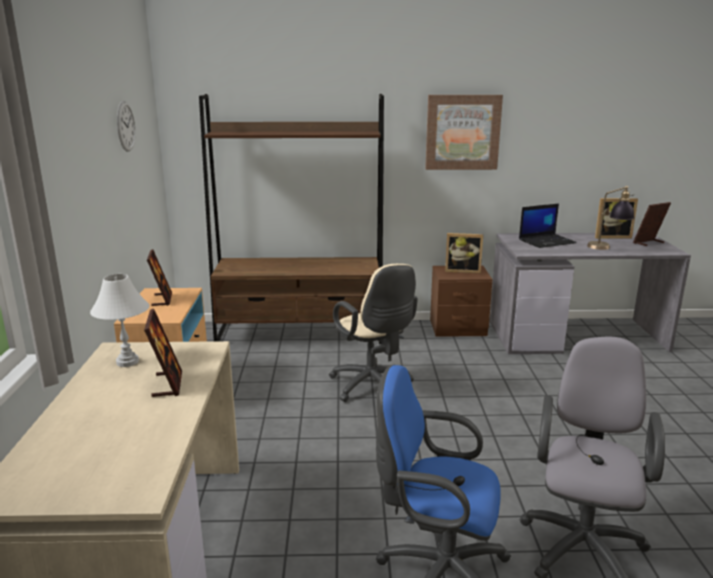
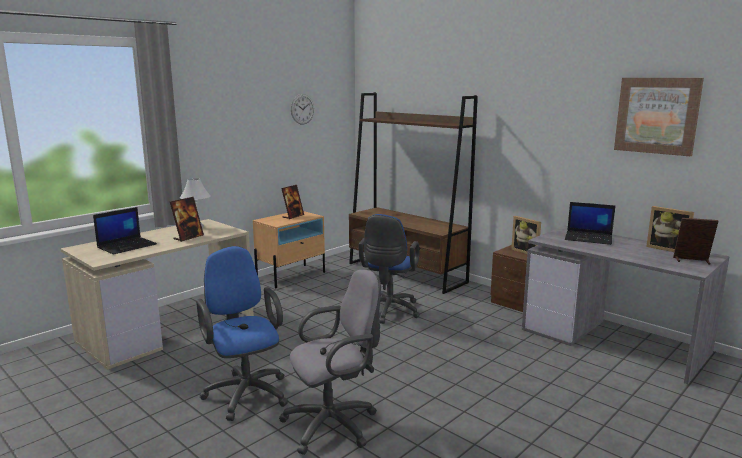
camera: 45 degrees right, 5 degrees down
(102, 444) = (127, 246): none -> laptop
(373, 387) = (388, 312): beige office chair -> blue office chair
(462, 132) = (541, 130): picture -> picture (657, 115)
(607, 248) = (629, 254): table lamp -> none

